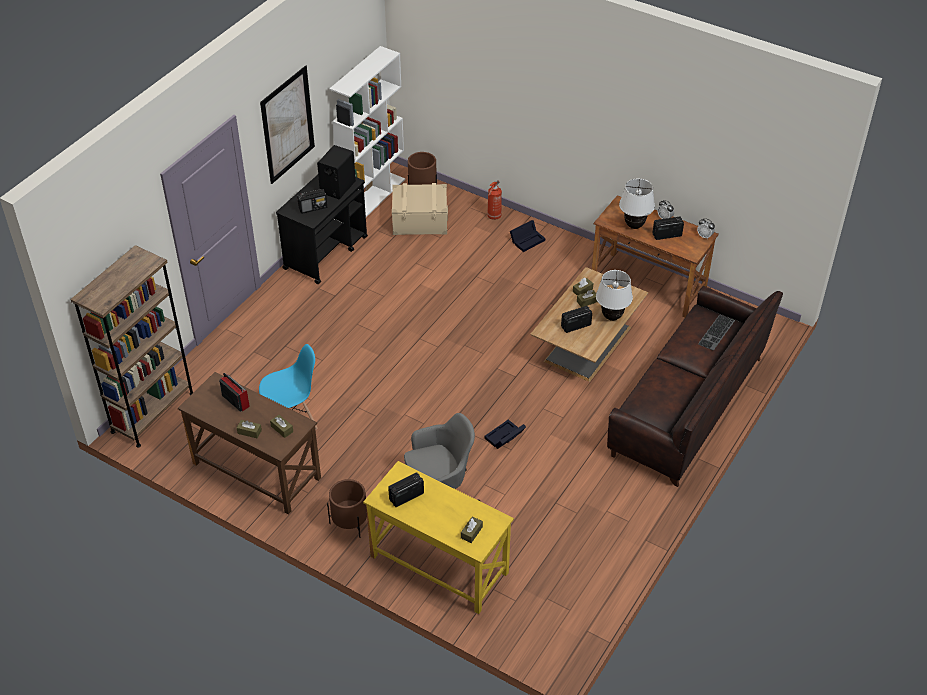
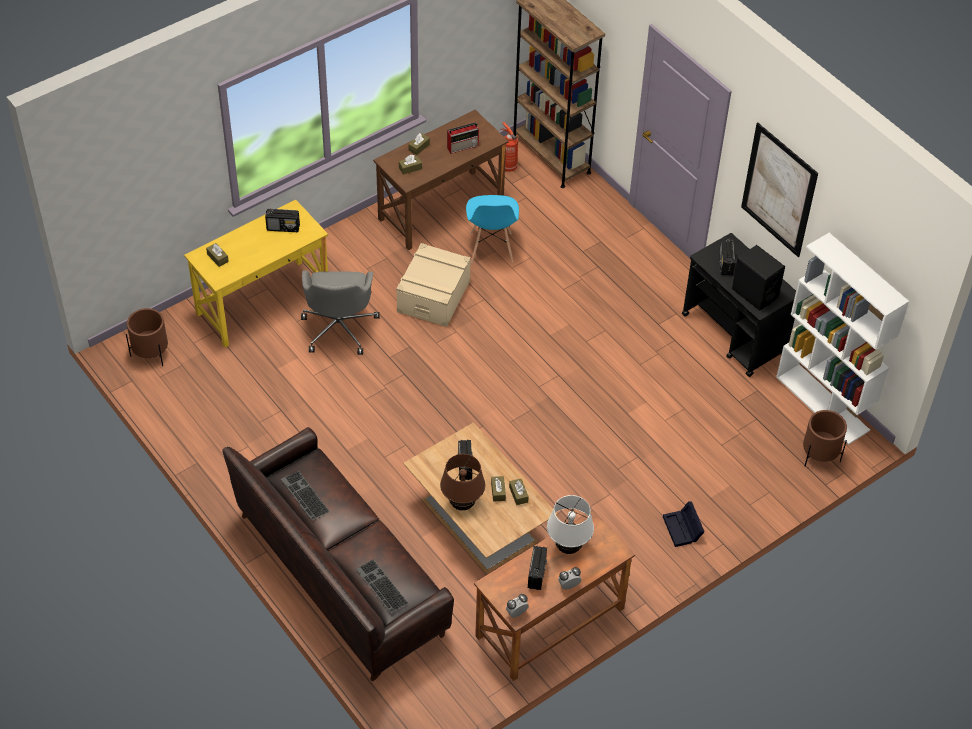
camera: 110 degrees right, 5 degrees up
(350, 523) = (344, 256): brown planter -> brown planter (151, 353)
(406, 496) = (283, 227): radio -> radio turned 105 degrees clockwise
(420, 220) = (761, 435): beige storage box -> beige storage box (433, 296)
(493, 217) = (741, 510): fire extinguisher -> fire extinguisher (508, 166)
(504, 438) = (383, 399): black storage box -> none
(612, 317) = (462, 505): white table lamp -> brown table lamp
(670, 403) = (303, 495): none -> keyboard

